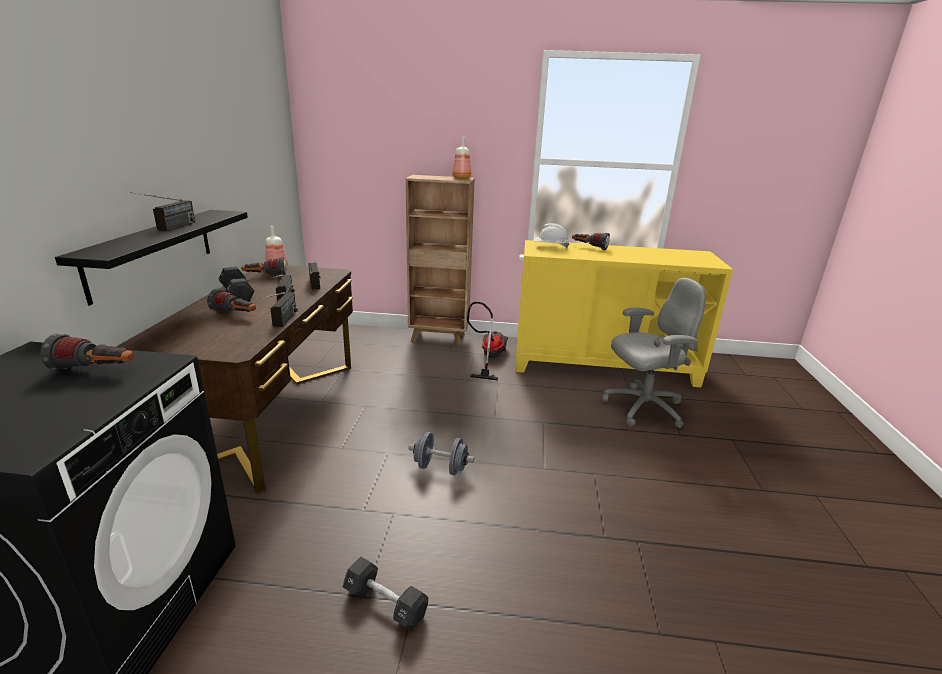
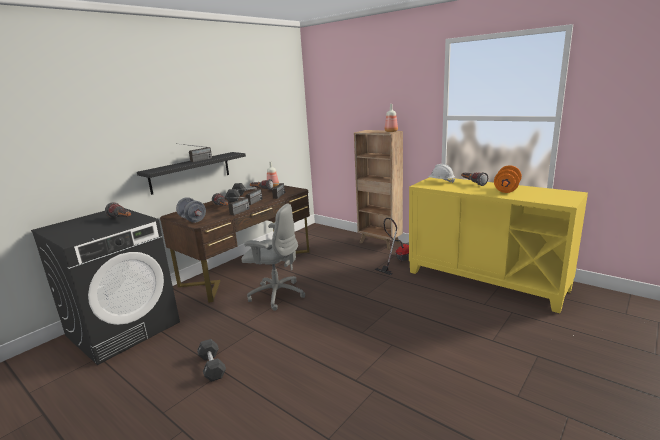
camera: 35 degrees right, 5 degrees down
(440, 468) = (302, 315): grey dumbbell -> grey dumbbell (192, 220)
(637, 253) = (506, 190): none -> orange dumbbell
(642, 408) = (482, 315): grey office chair -> grey office chair (276, 294)

